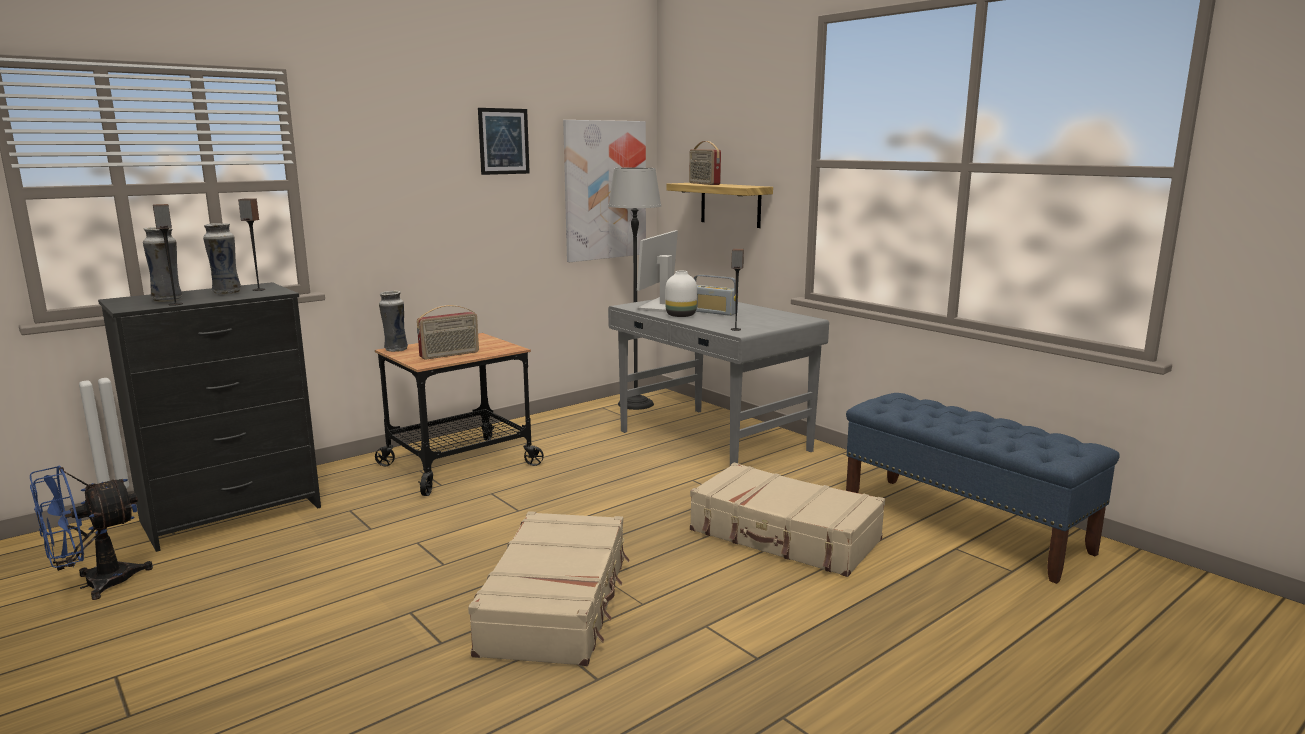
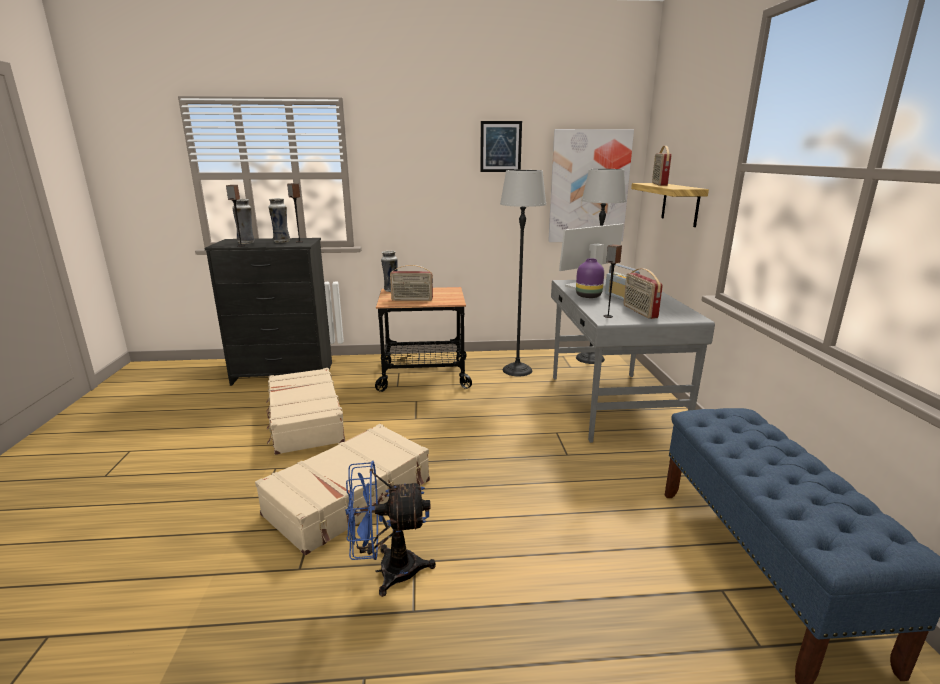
camera: 35 degrees right, 5 degrees up
(95, 584) = (188, 396): blue fan -> blue fan (387, 571)
(570, 433) = (517, 370): none -> floor lamp
(681, 315) = (589, 296): white vase -> purple vase
(754, 321) = (639, 311): none -> radio
(784, 536) = (568, 508): beige suitcase -> beige suitcase (305, 421)

